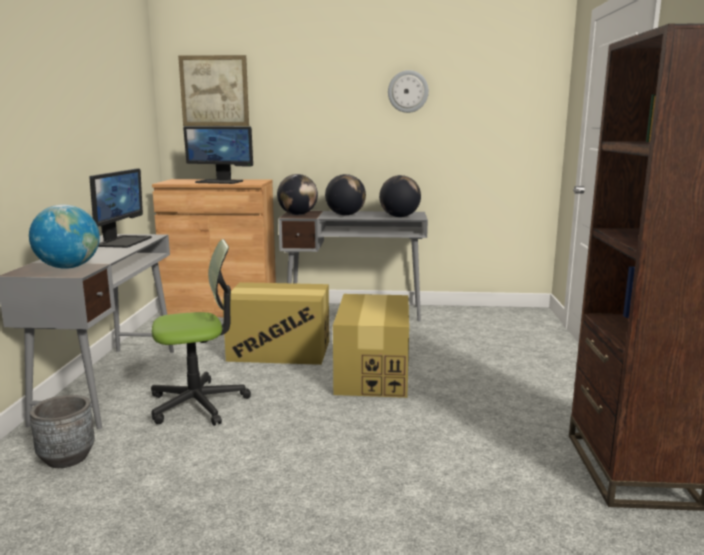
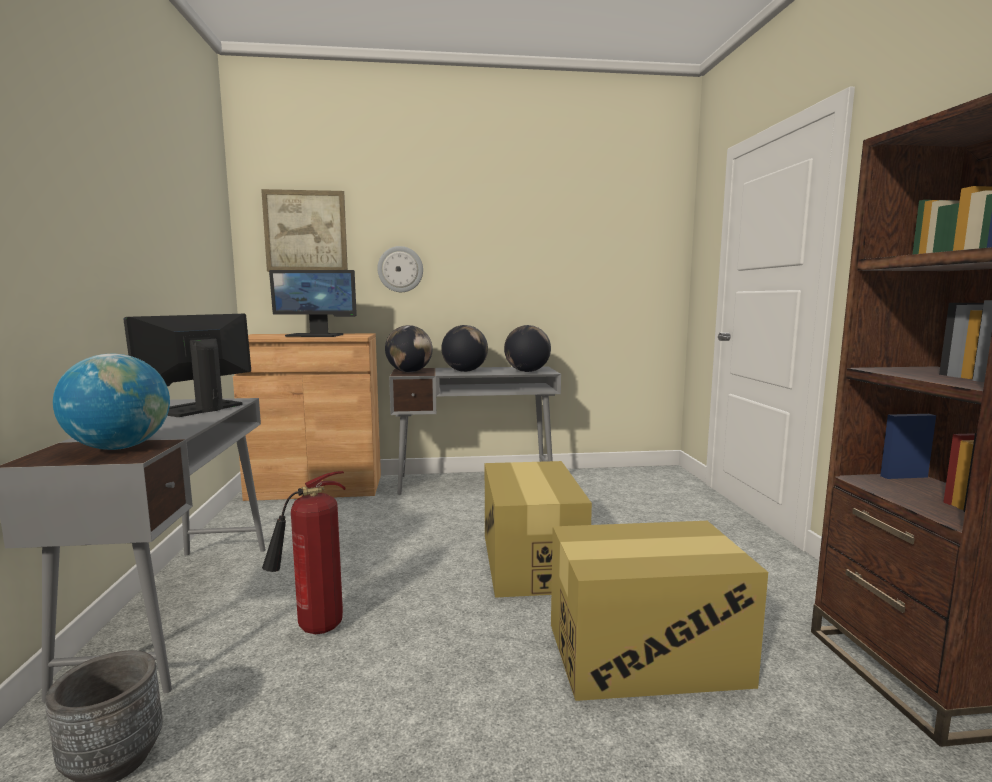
camera: 10 degrees left, 5 degrees down
(123, 241) = (198, 408): monitor -> monitor turned 150 degrees counterclockwise
(198, 403) = (315, 629): office chair -> fire extinguisher
(280, 351) = (404, 538): cardboard box -> cardboard box (646, 654)
(408, 91) = (528, 235): wall clock -> wall clock (400, 269)

